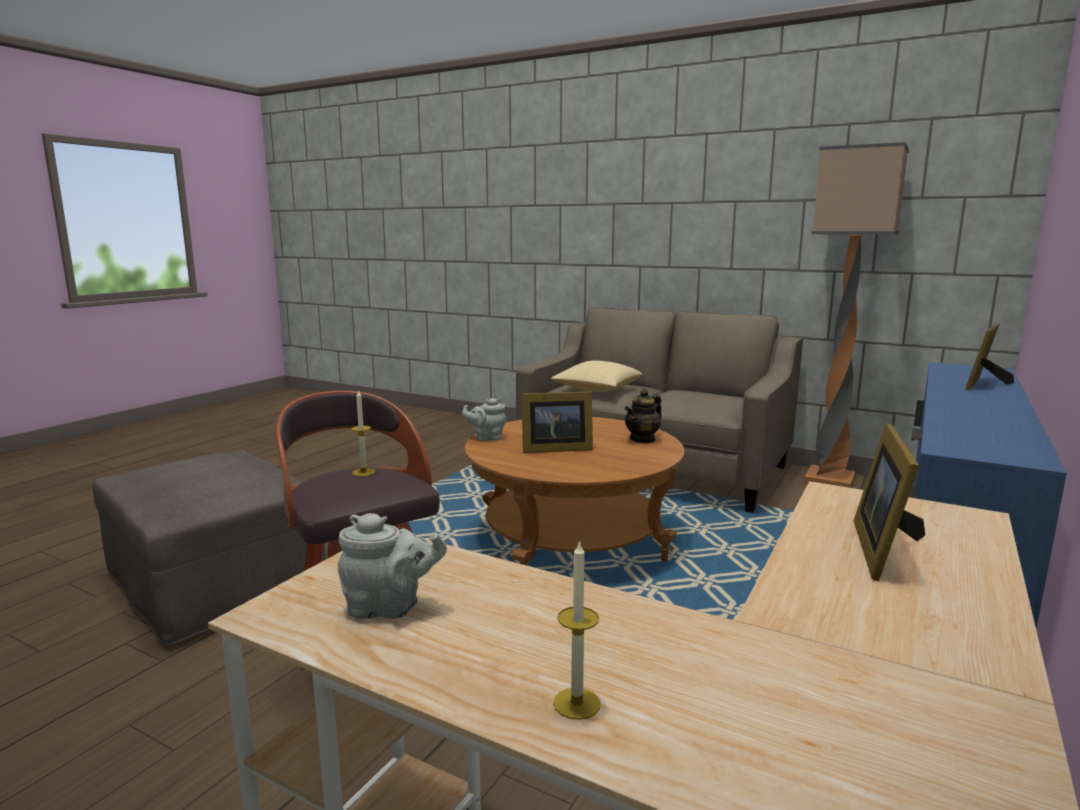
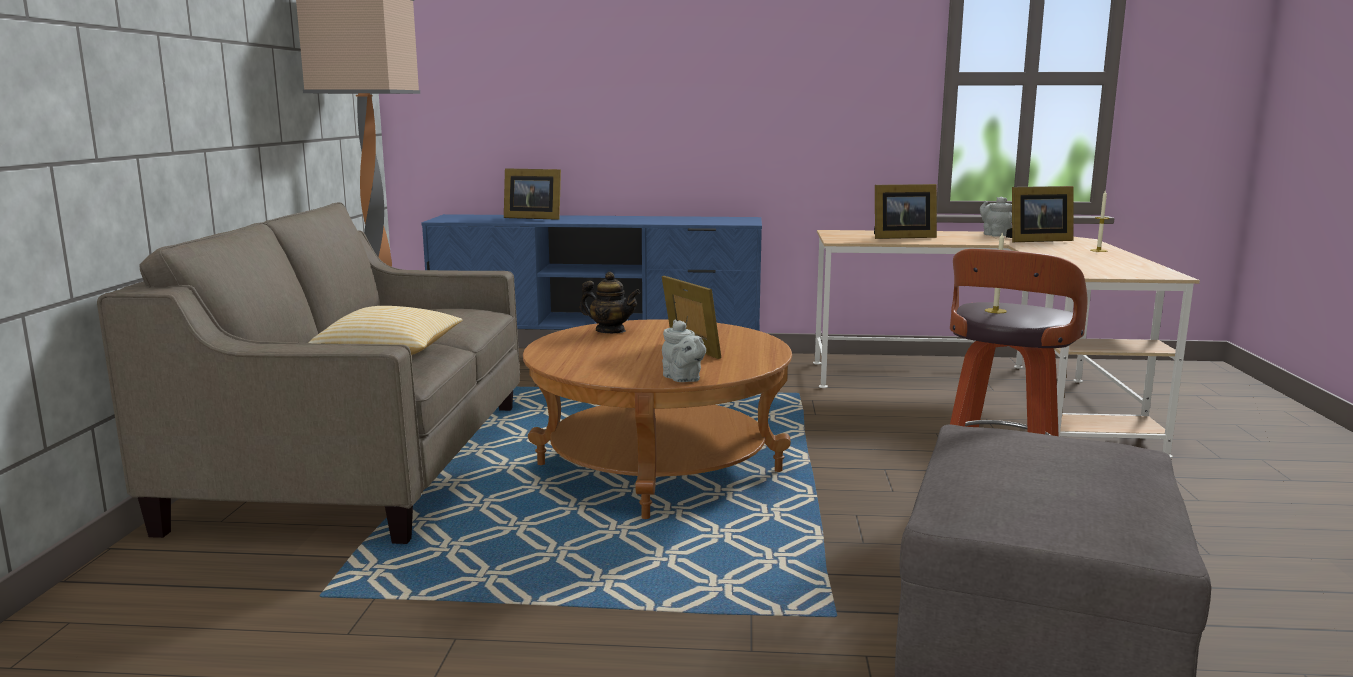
camera: 115 degrees left, 0 degrees up
(389, 608) = (1118, 267): grey teapot -> grey teapot (994, 234)
(807, 698) = (1036, 240): none -> picture frame

